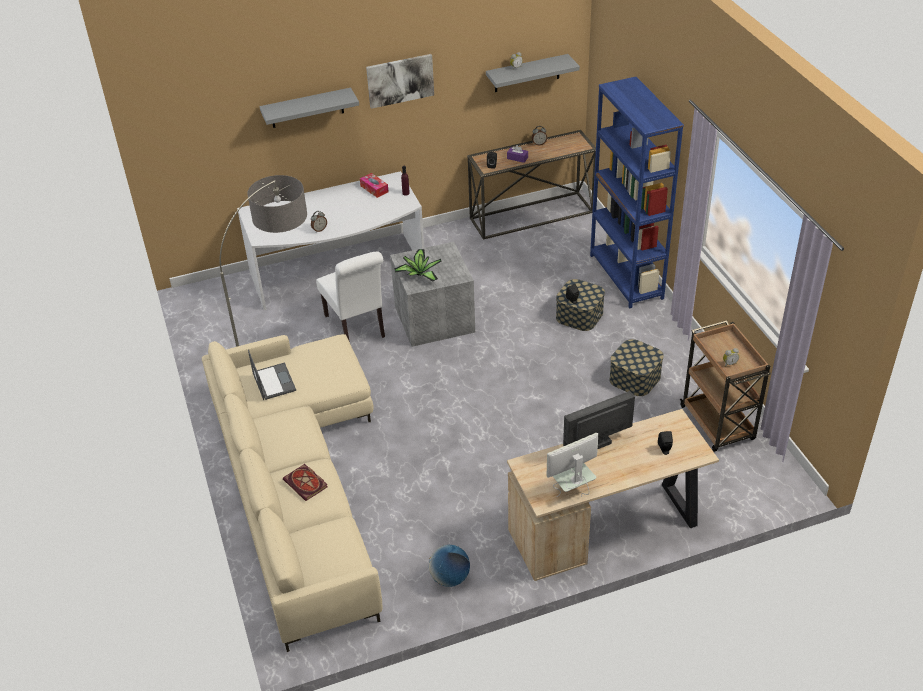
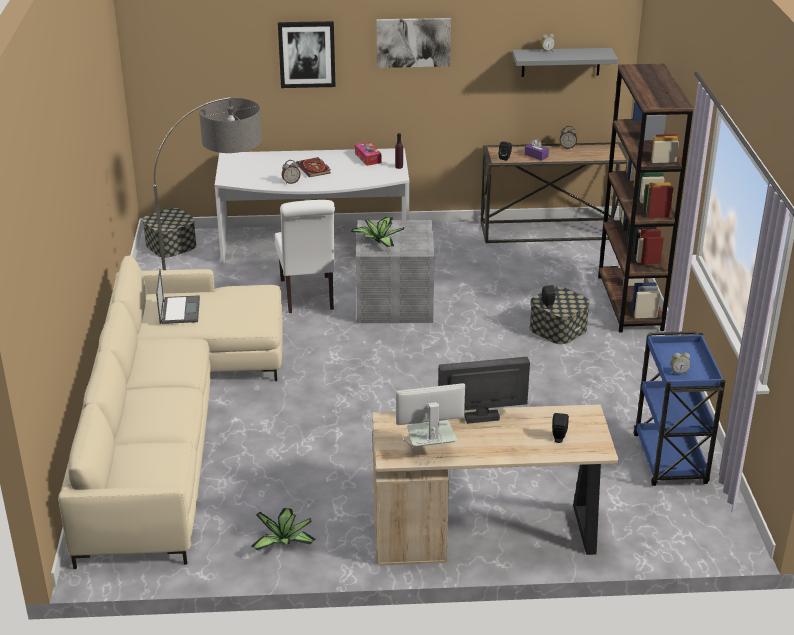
camera: 15 degrees right, 10 degrees down
(306, 484) = (160, 404): book -> book (314, 169)
(307, 108) = (307, 54): grey shelf -> picture
(450, 578) = (284, 541): globe -> potted plant
(626, 277) = (630, 303): blue bookcase -> brown bookcase
(635, 378) = (593, 398): storage box -> storage box (171, 245)
(718, 424) = (670, 460): brown cart -> blue cart

